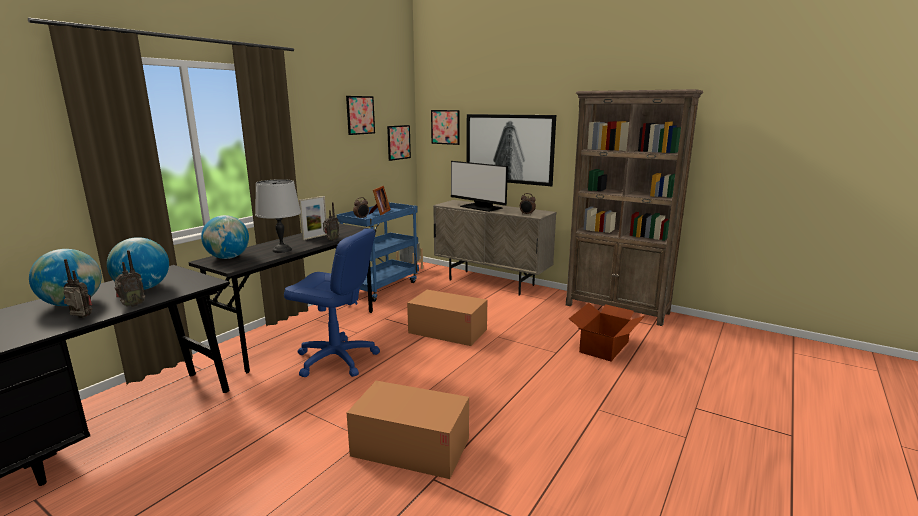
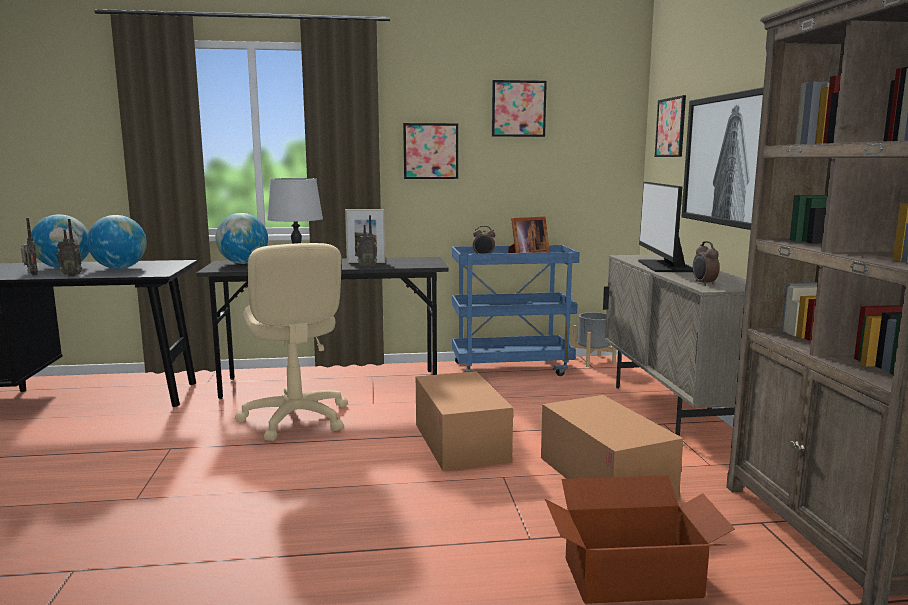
camera: 50 degrees right, 5 degrees down
(336, 359) = (295, 419): blue office chair -> beige office chair
(398, 142) = (599, 154): picture -> picture (430, 151)
(410, 447) = (136, 530): cardboard box -> cardboard box (605, 477)

